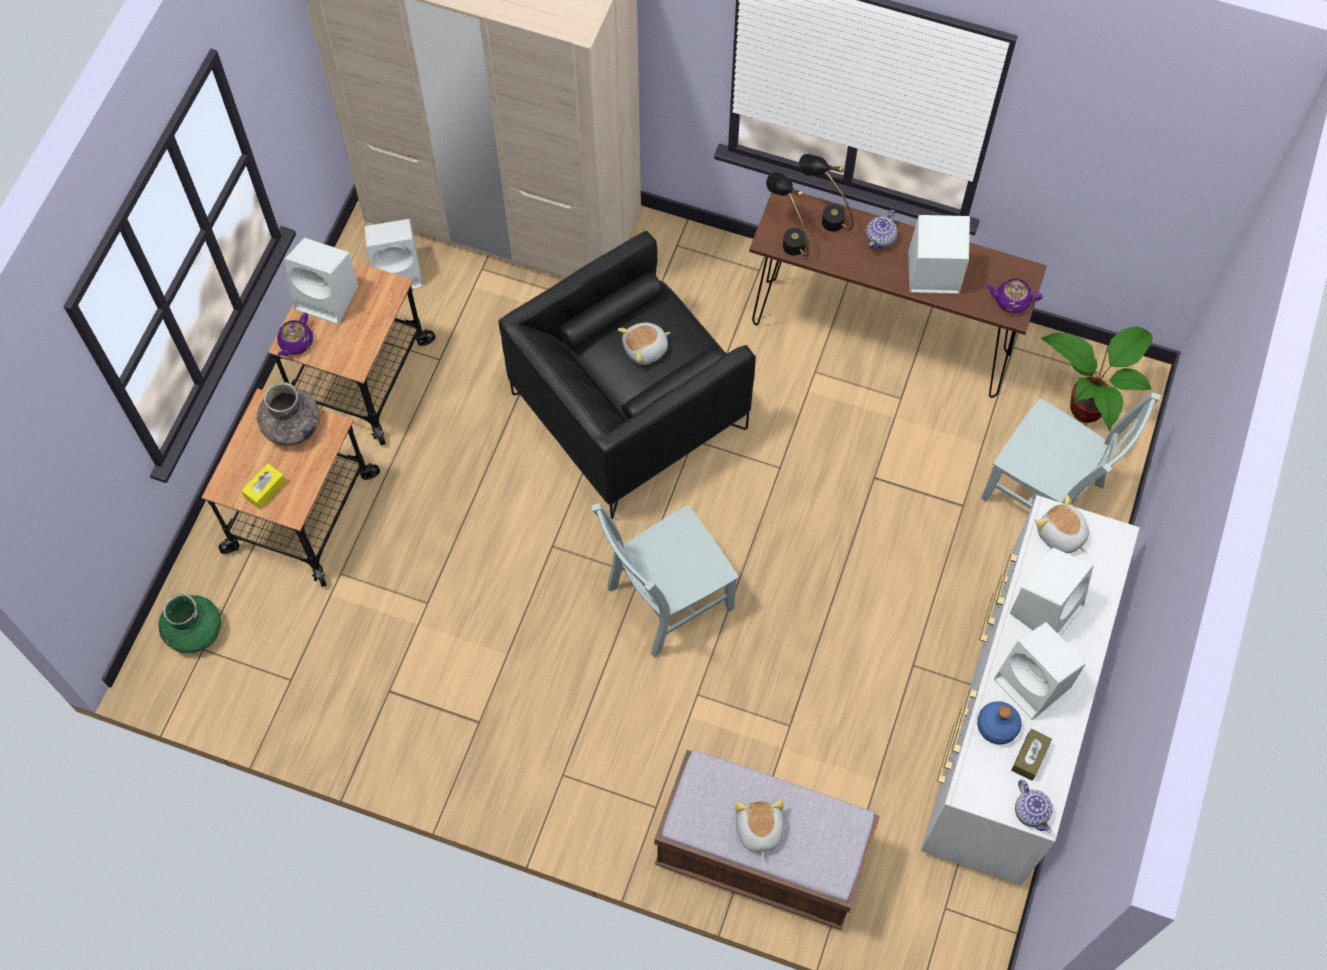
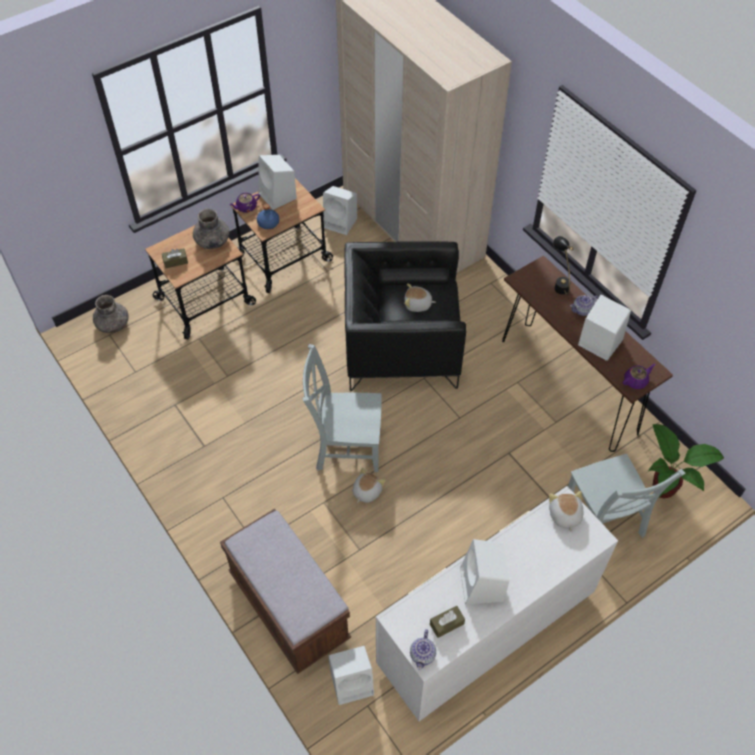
camera: 35 degrees right, 10 degrees down
(194, 630) = (113, 324): green vase -> grey vase
(265, 489) = (175, 261): yellow tissue box -> brown tissue box
(758, 830) = (275, 573): plush toy -> plush toy (366, 491)
(787, 237) = (529, 283): black table lamp -> none
(997, 726) = (441, 594): blue bottle -> blue bottle (268, 223)
(1011, 301) = (636, 381): purple teapot -> purple teapot turned 105 degrees clockwise
(1047, 607) = (524, 549): white speaker -> white speaker (353, 682)

